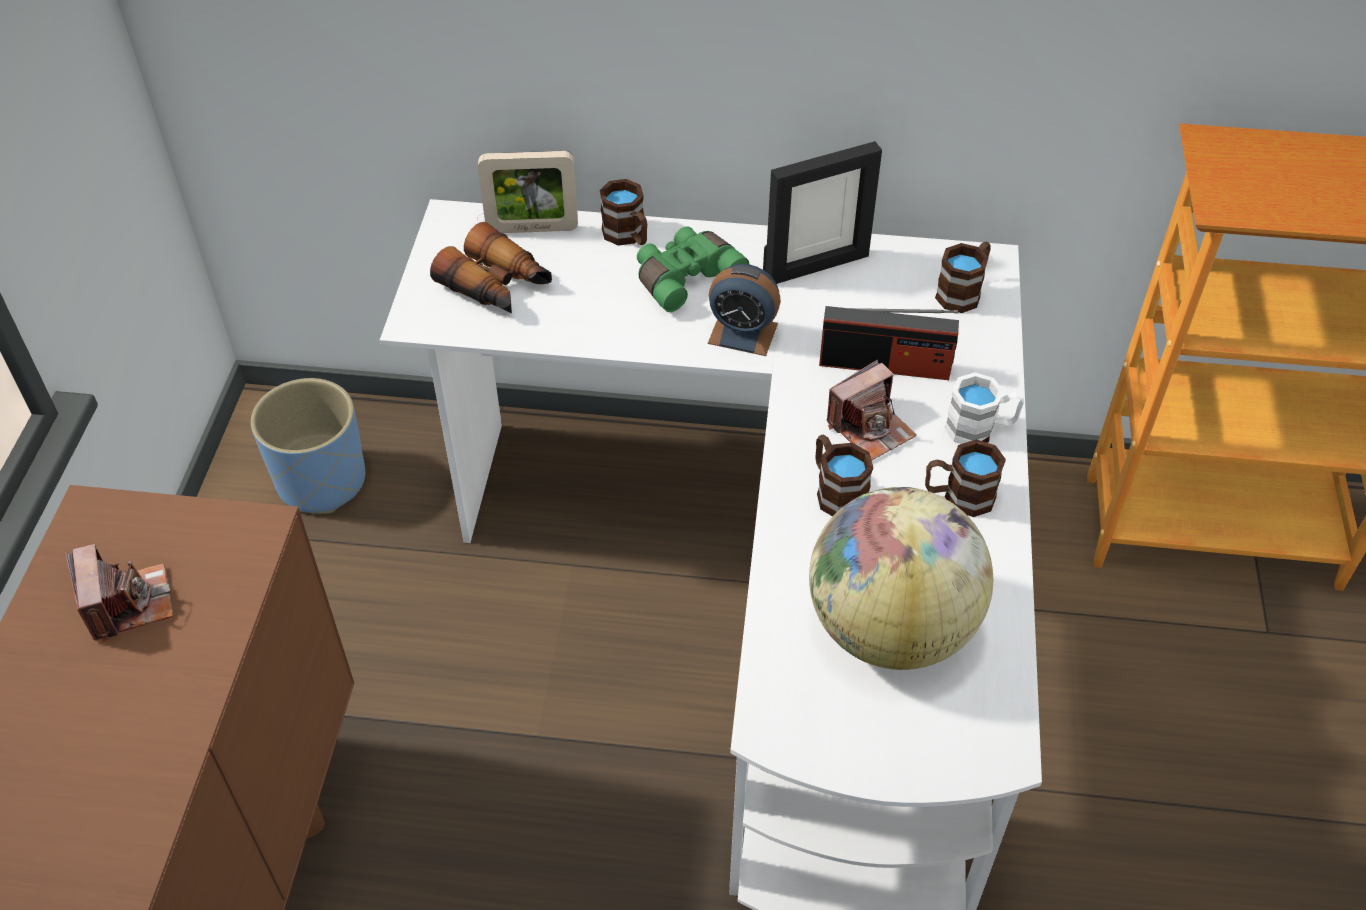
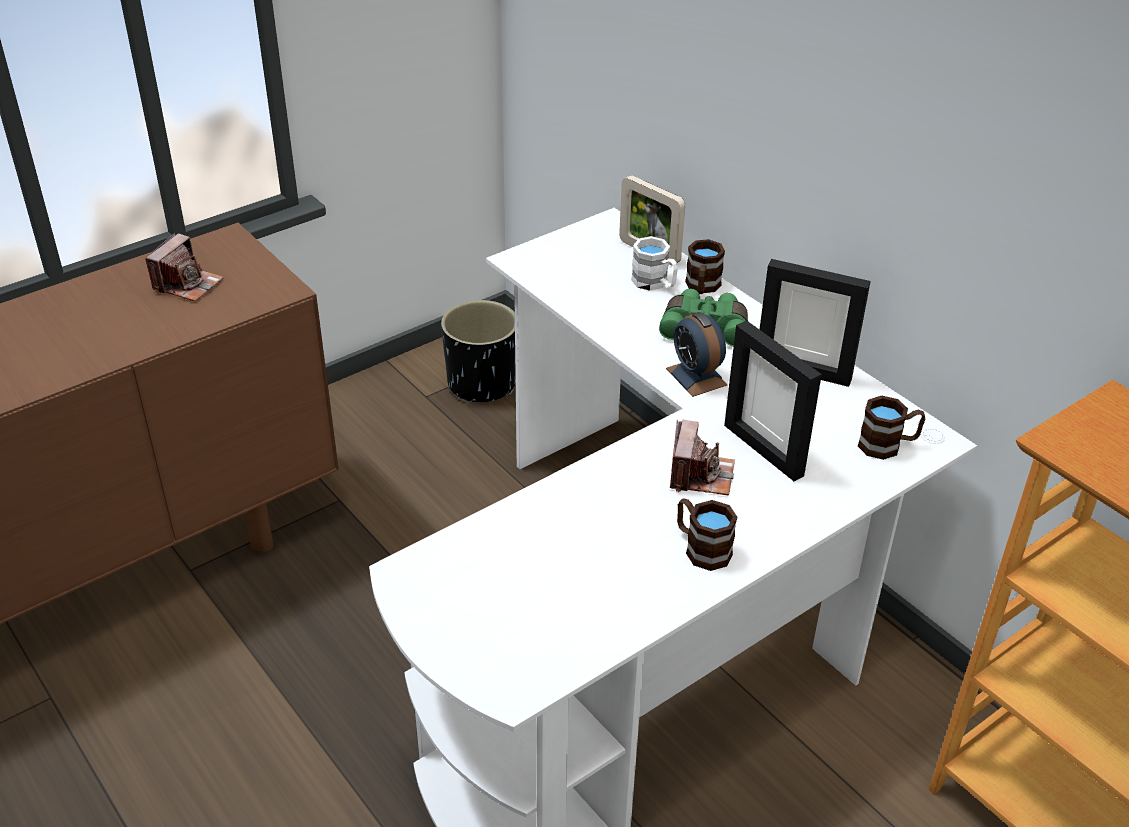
camera: 45 degrees right, 10 degrees down
(321, 480) = (482, 383): blue planter -> black planter
(497, 286) = (586, 269): binoculars -> none
(835, 491) = (625, 491): brown mug -> none
(870, 428) = (700, 475): camera -> camera turned 90 degrees counterclockwise
(885, 364) = (765, 449): radio -> picture frame
(890, 628) = (547, 580): globe -> none
(980, 428) = (776, 524): white mug -> white mug (655, 283)

